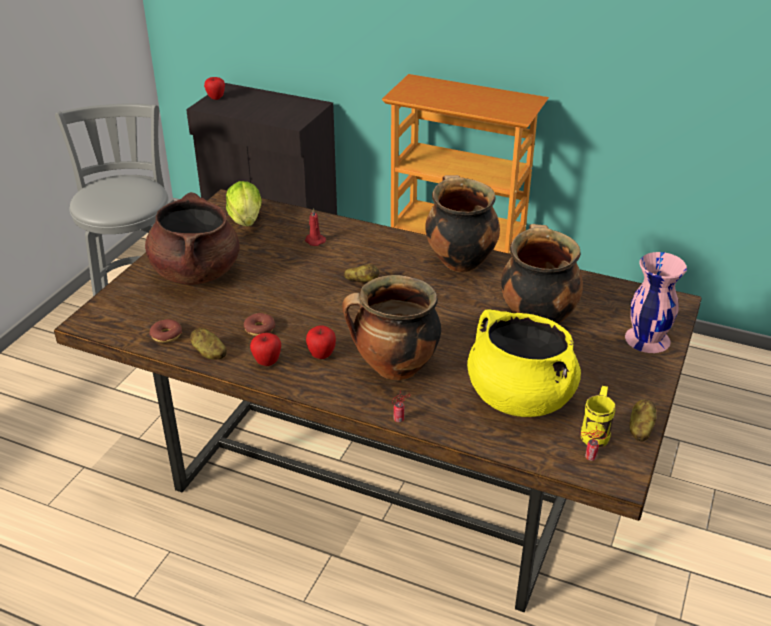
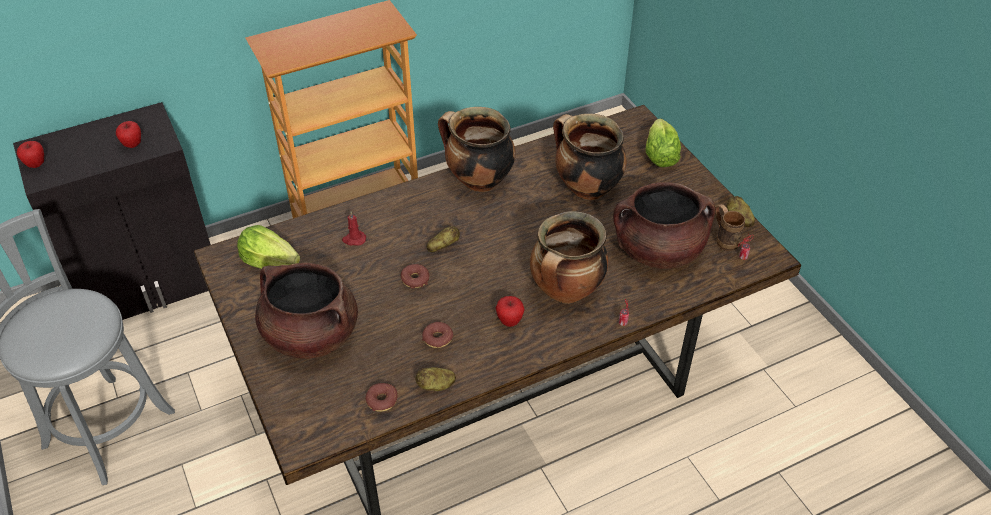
camera: 50 degrees left, 10 degrees up
(267, 362) = (485, 357): apple -> apple (132, 144)
(309, 287) = (415, 279): none -> donut
(519, 397) = (658, 251): yellow cooking pot -> brown cooking pot
(596, 432) = (723, 239): yellow mug -> brown mug
(646, 338) = (660, 156): pink vase -> lettuce

